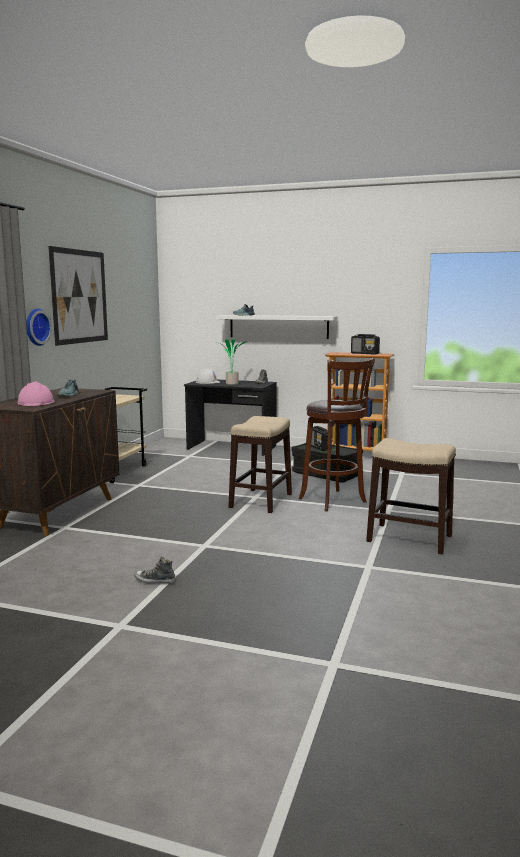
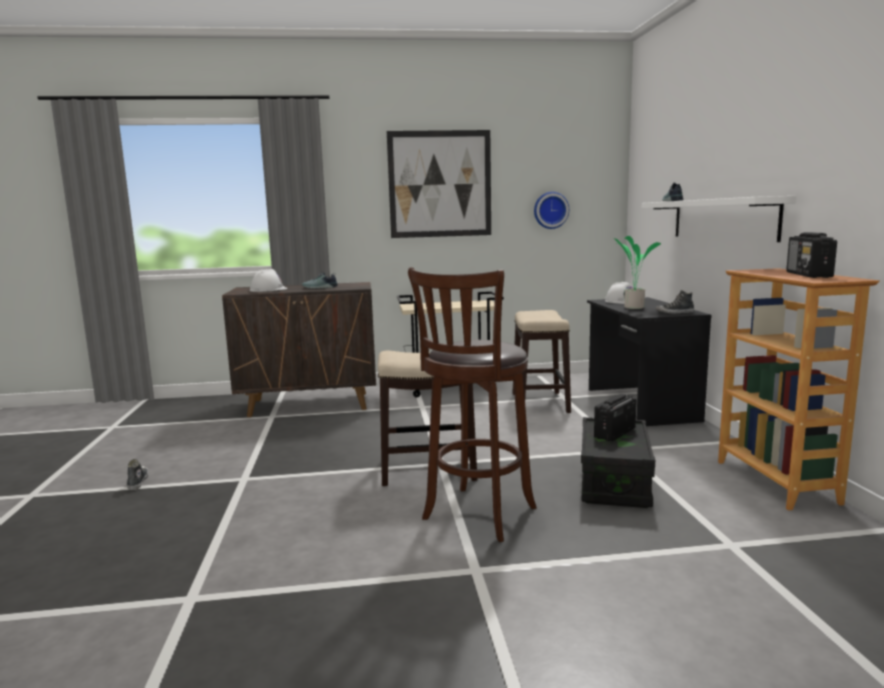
camera: 65 degrees right, 0 degrees up
(35, 327) = (360, 217): wall clock -> wall clock (550, 210)
(36, 403) = (268, 289): pink hard hat -> white hard hat
(408, 538) = (335, 616): stool -> stool (540, 402)

